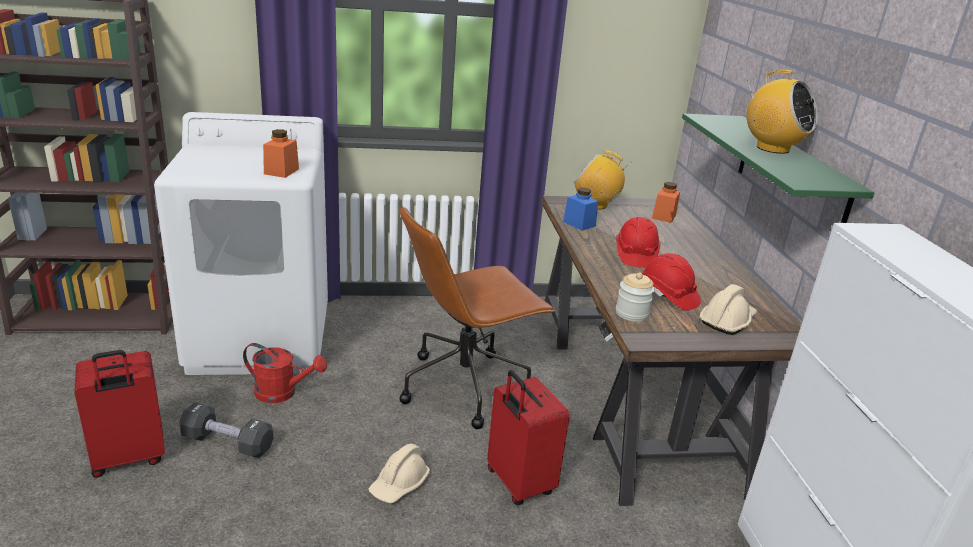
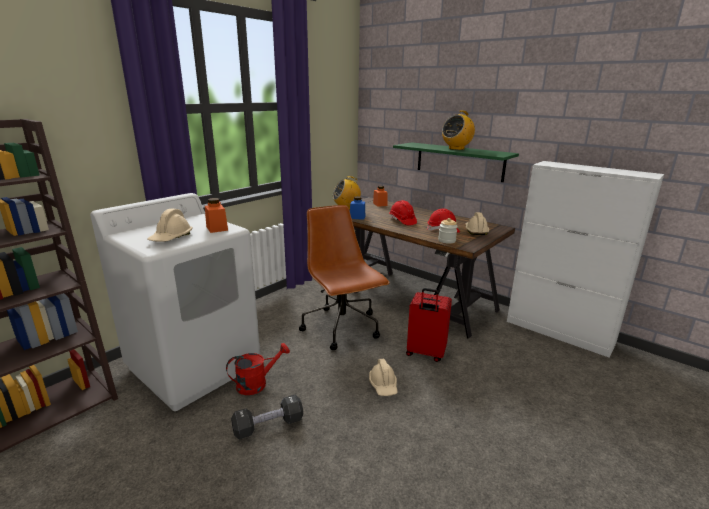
camera: 40 degrees left, 5 degrees down
(129, 458) = (219, 476): red suitcase -> none
(219, 167) = (171, 238): none -> beige hard hat
(465, 385) = (342, 328): brown office chair -> brown office chair turned 135 degrees clockwise
(772, 148) = (456, 148): radio -> radio turned 135 degrees clockwise

